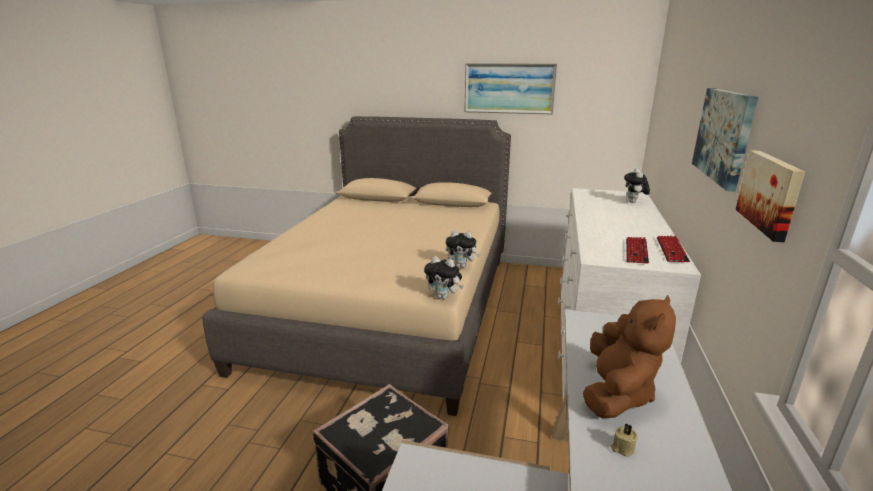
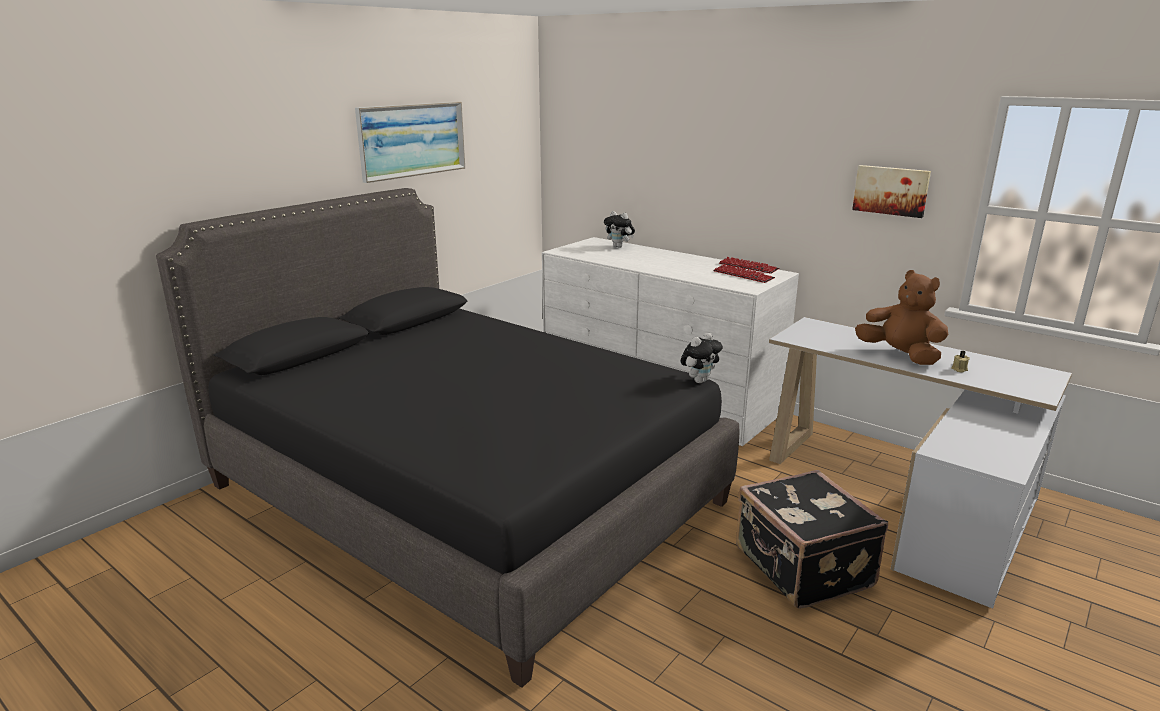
camera: 65 degrees left, 0 degrees up
(389, 307) = (464, 494): beige bed -> black bed
(461, 266) = (630, 358): plush toy -> none
(724, 135) = (786, 159): picture -> none

